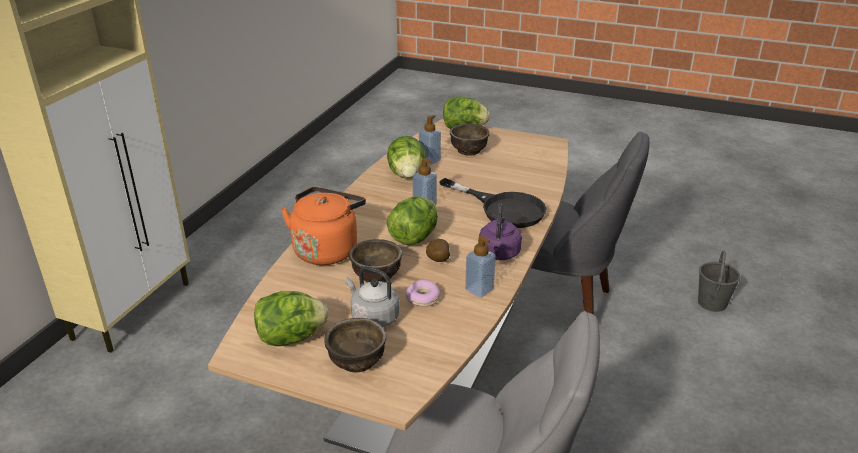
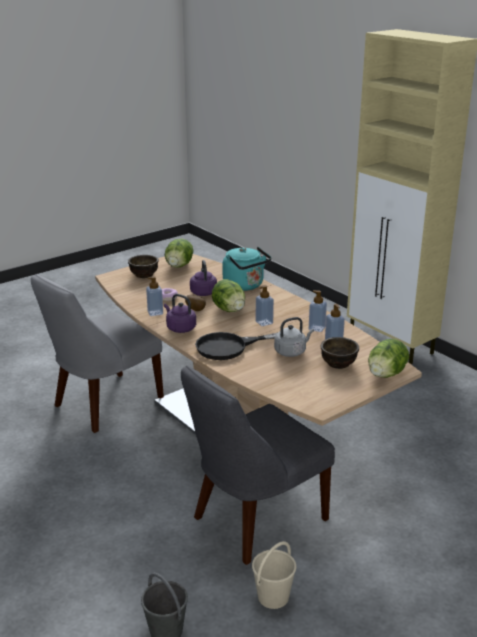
camera: 120 degrees right, 5 degrees down
(327, 249) = (245, 286): orange kettle -> turquoise kettle
(373, 317) = (169, 284): grey kettle -> grey kettle (291, 352)
(376, 276) = (203, 292): brown bowl -> purple kettle
(407, 175) = (317, 328): lettuce -> soap dispenser
(622, 268) = (273, 597): none -> beige bucket

